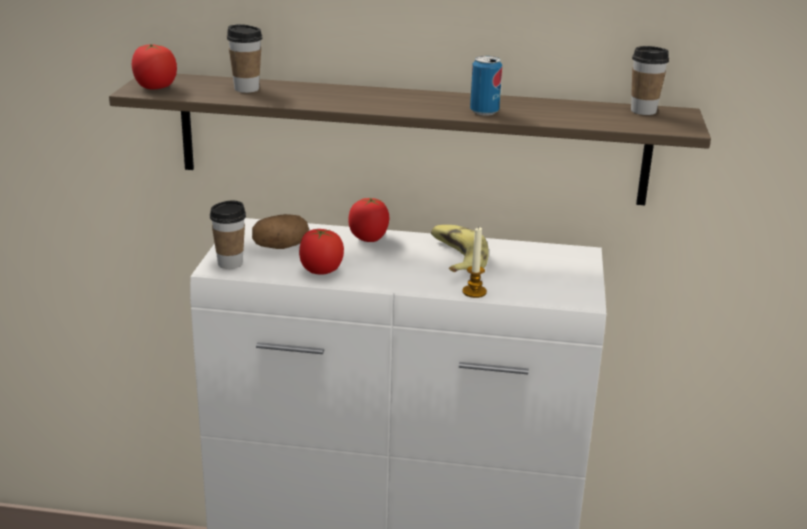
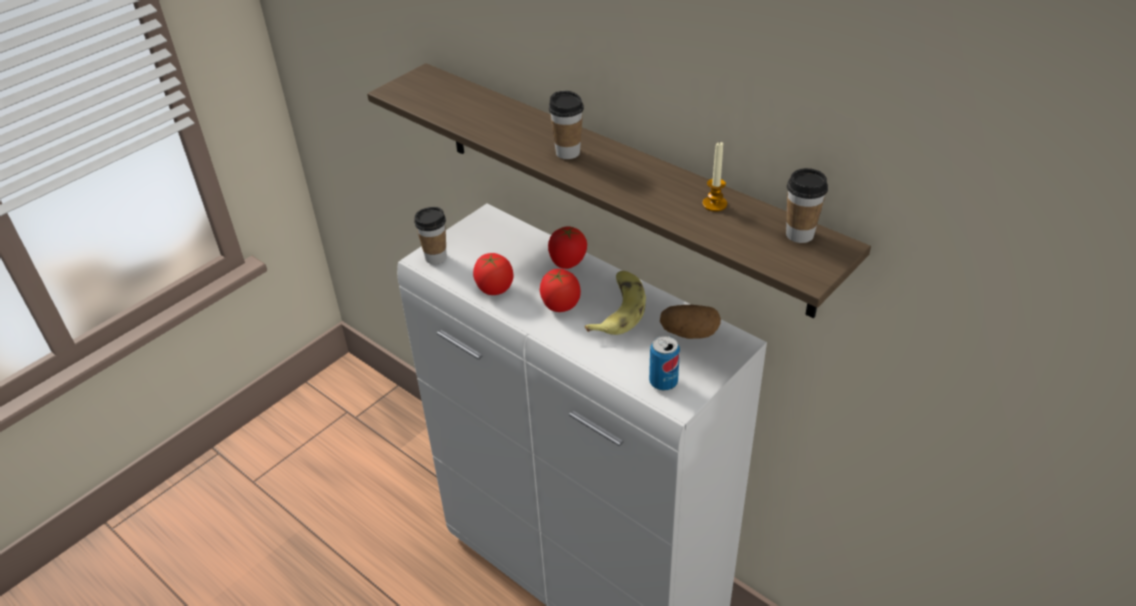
camera: 35 degrees right, 15 degrees up
(155, 87) = (409, 90): tomato -> tomato (560, 305)
(246, 89) = (475, 108): cup -> cup (567, 152)
(281, 246) = (490, 250): potato -> potato (689, 333)
(474, 292) = (592, 357): candle -> candle (714, 204)
(484, 112) = (638, 194): can -> can (663, 382)

